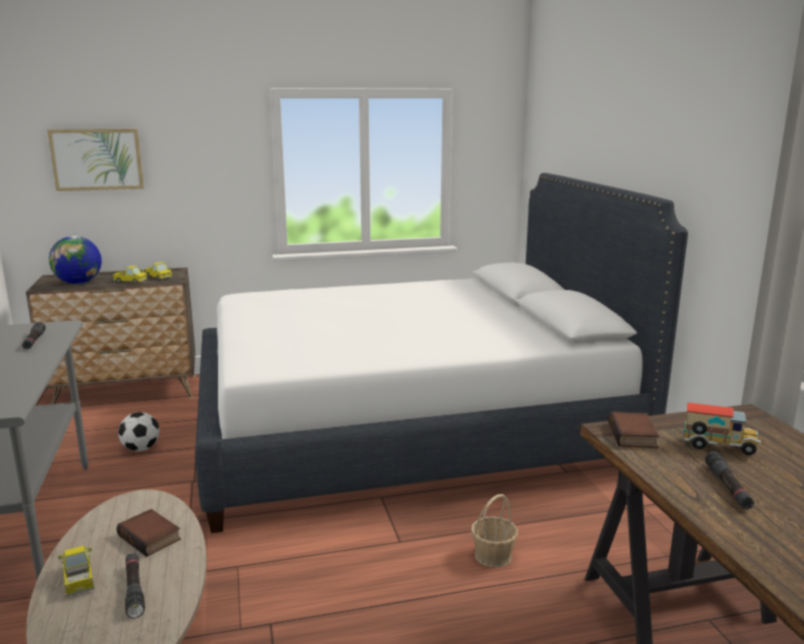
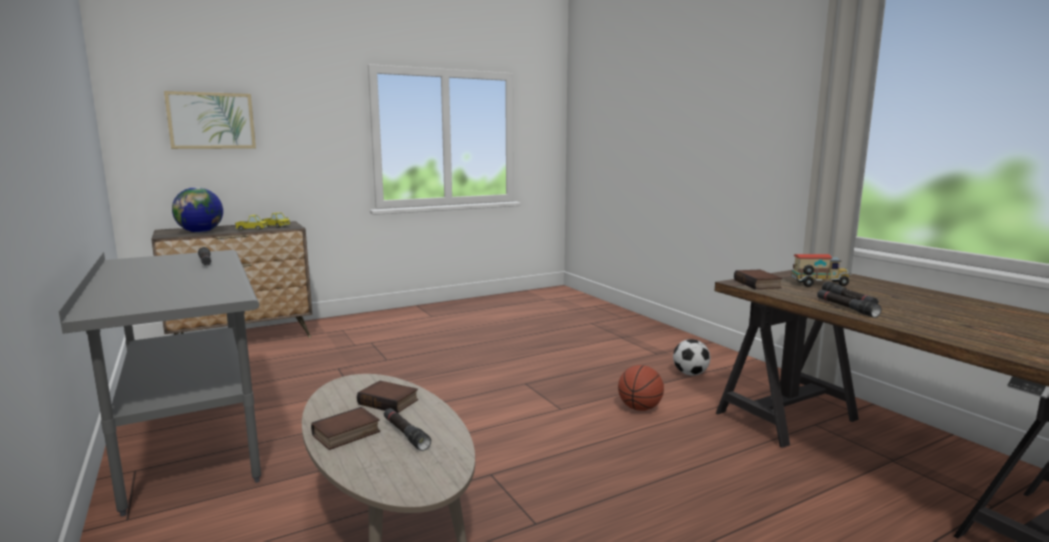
camera: 15 degrees left, 5 degrees down
(79, 579) = (346, 434): toy truck -> book
(141, 449) = (285, 374): football -> football (690, 374)
(409, 430) = (518, 341): white bed -> none
(493, 555) = (639, 408): basket -> basketball
(708, 503) = (846, 308): none -> black flashlight

